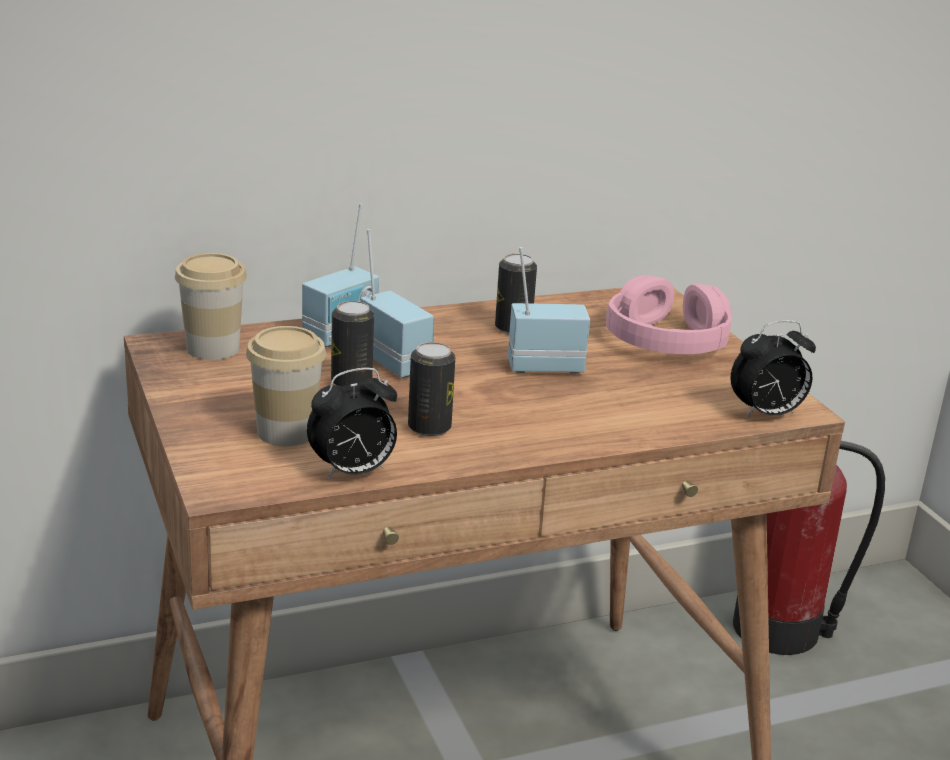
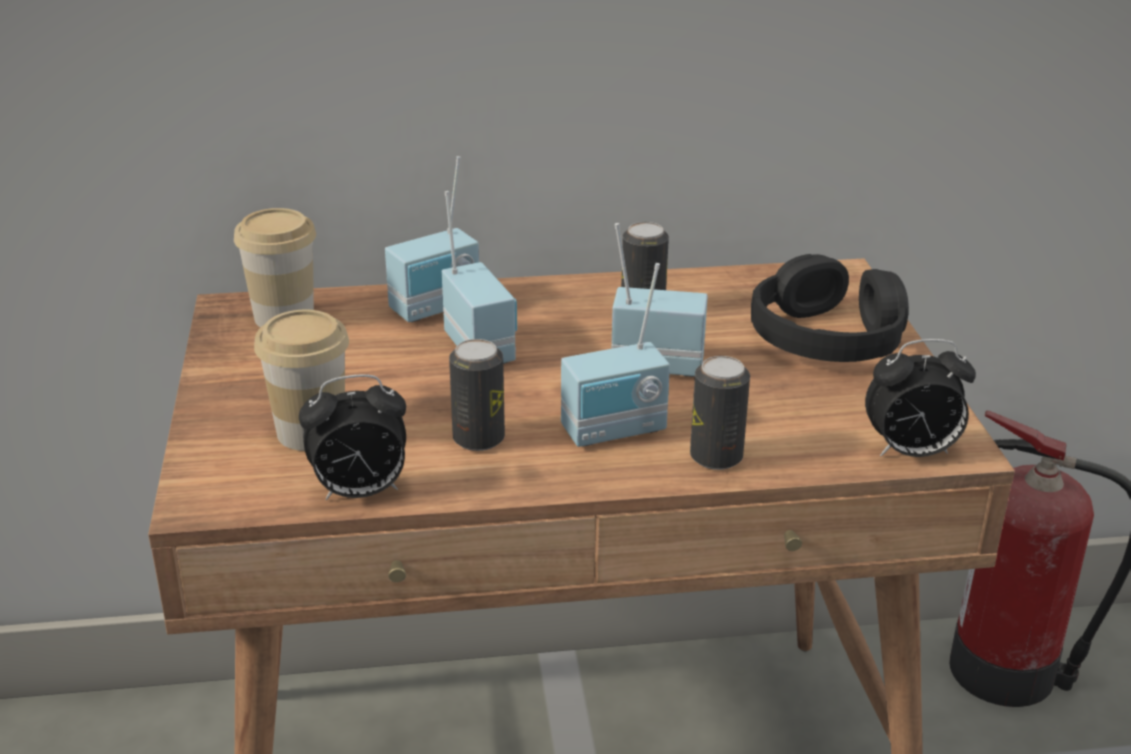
camera: 15 degrees right, 5 degrees up
(351, 382) = (417, 371): can -> can (716, 457)
(536, 415) = (615, 432): none -> radio
(667, 339) = (827, 337): pink headphones -> black headphones

